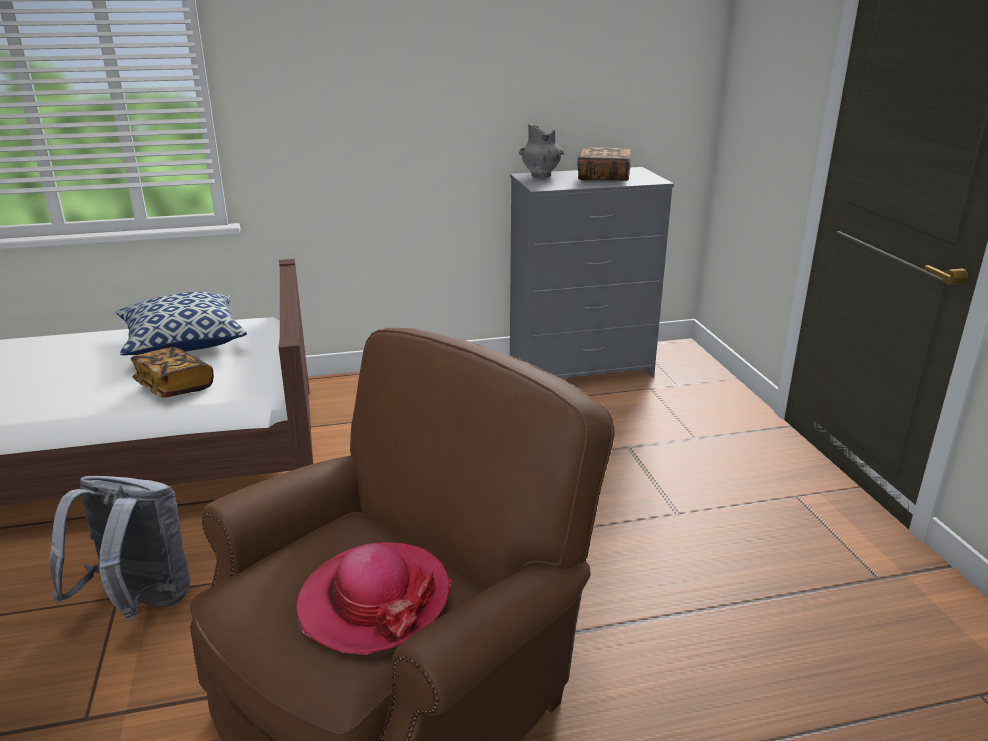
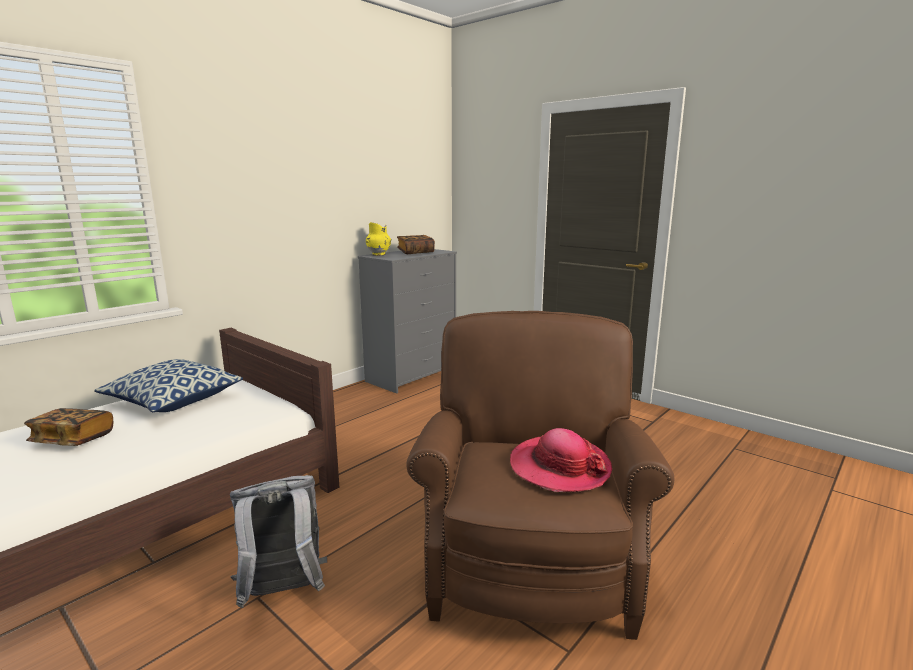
camera: 35 degrees left, 10 degrees down
(174, 386) = (215, 425): book -> book (73, 440)
(541, 175) = (379, 254): grey vase -> yellow vase

